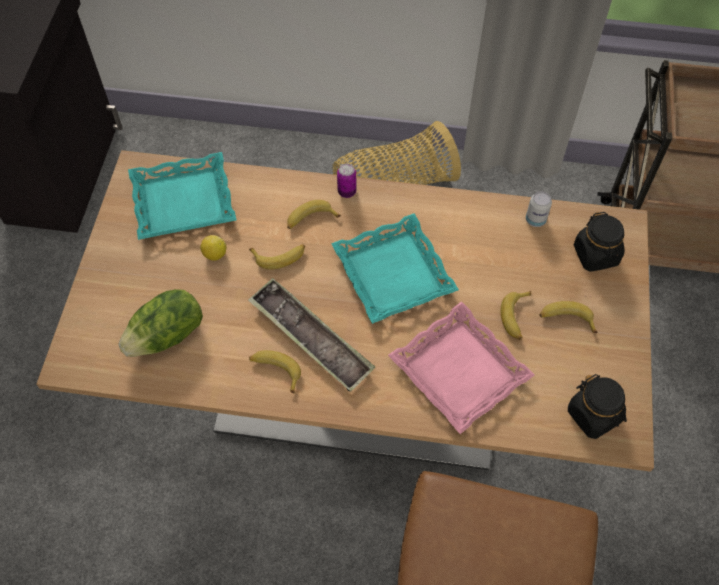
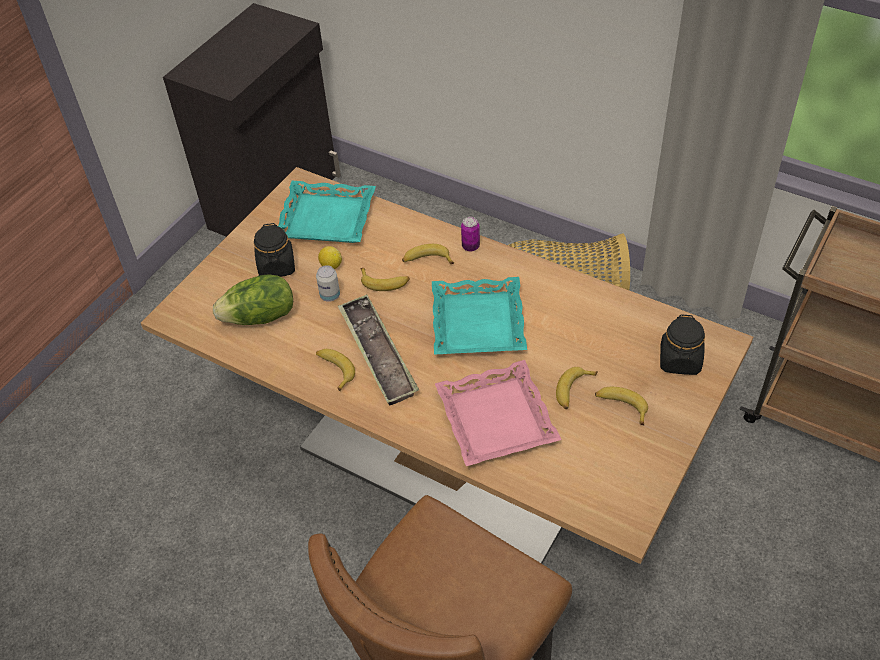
camera: 25 degrees right, 10 degrees down
(535, 220) = (635, 315): can -> can (330, 296)
(594, 415) = (605, 495): black jar -> black jar (276, 266)

